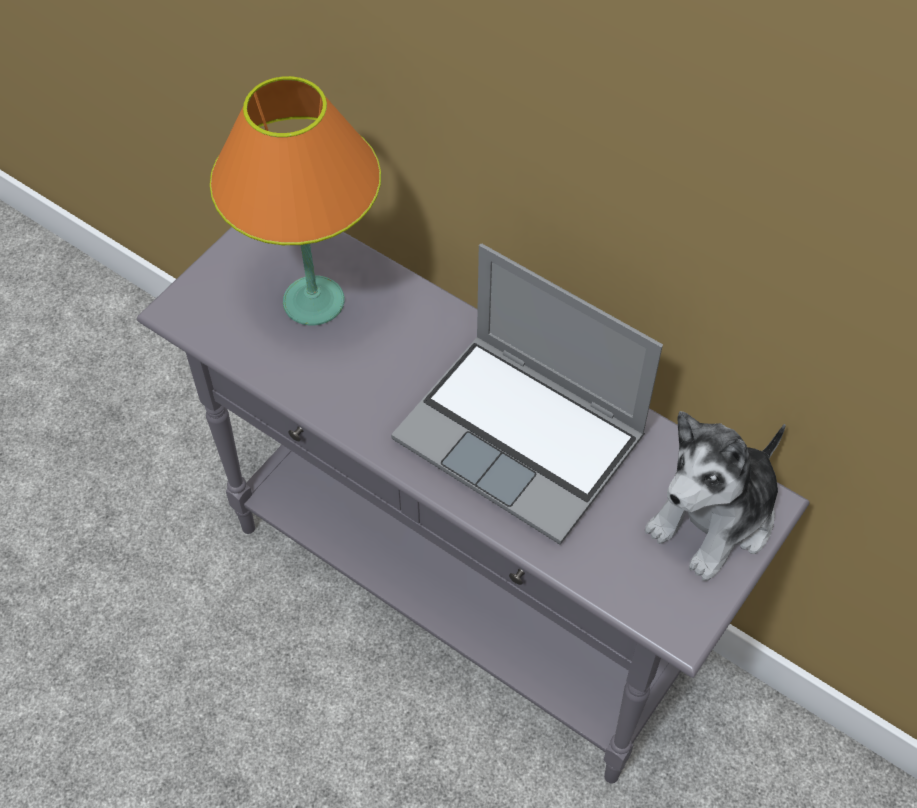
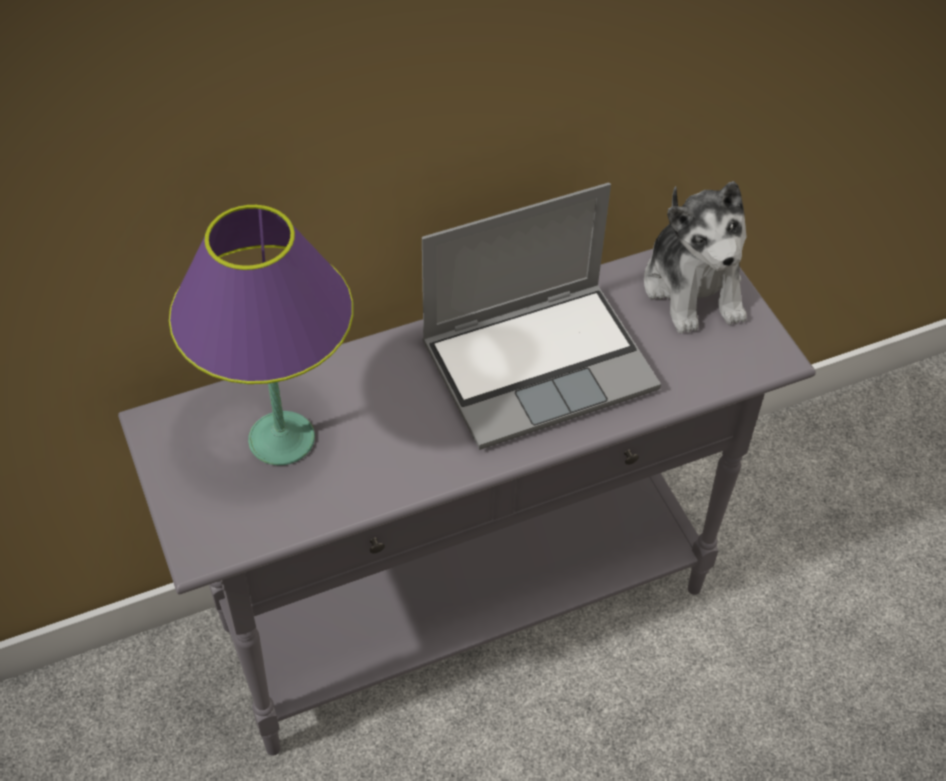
camera: 60 degrees left, 5 degrees down
(313, 302) = (282, 439): orange table lamp -> purple table lamp

